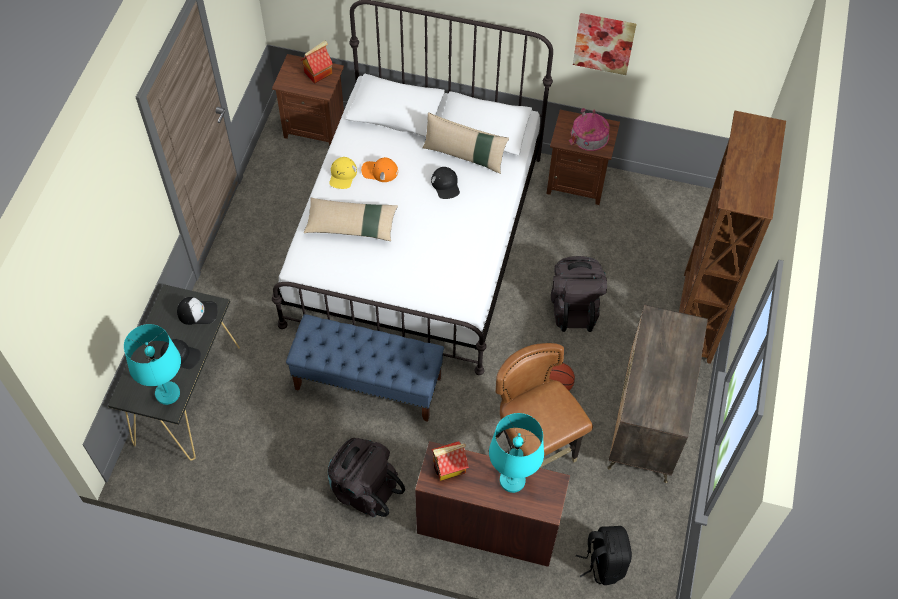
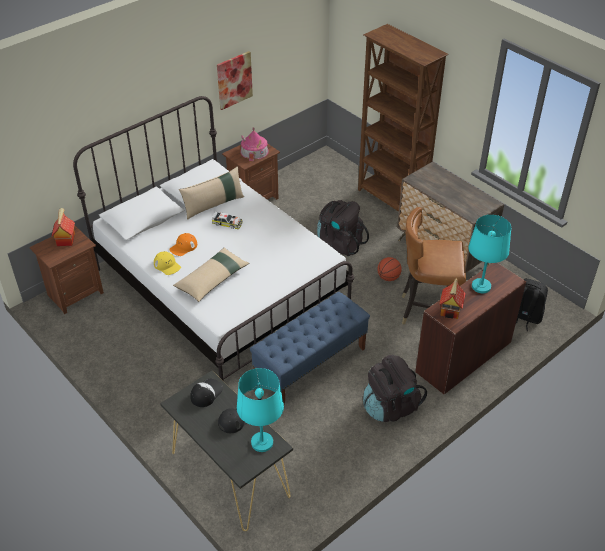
camera: 55 degrees left, 15 degrees down
(445, 185) = (227, 223): black cap -> toy car

